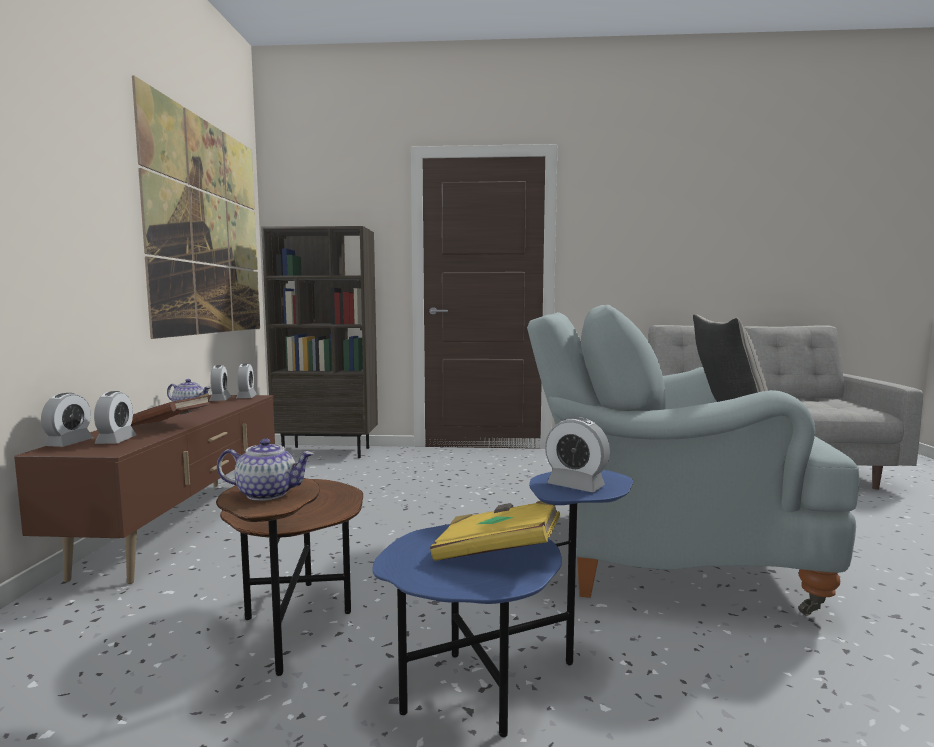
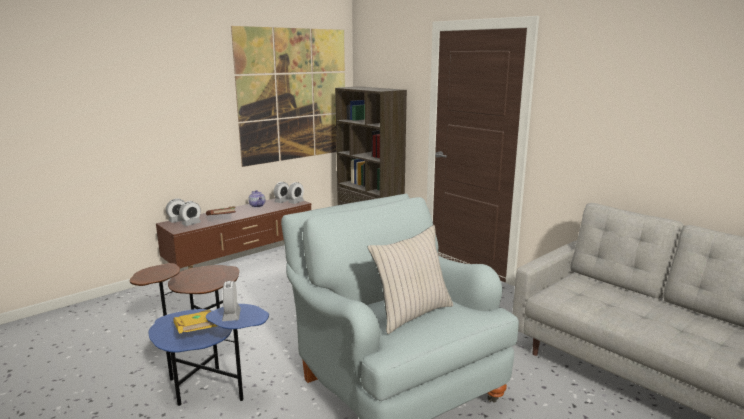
camera: 45 degrees right, 10 degrees up
(268, 493) = (154, 273): teapot -> none

